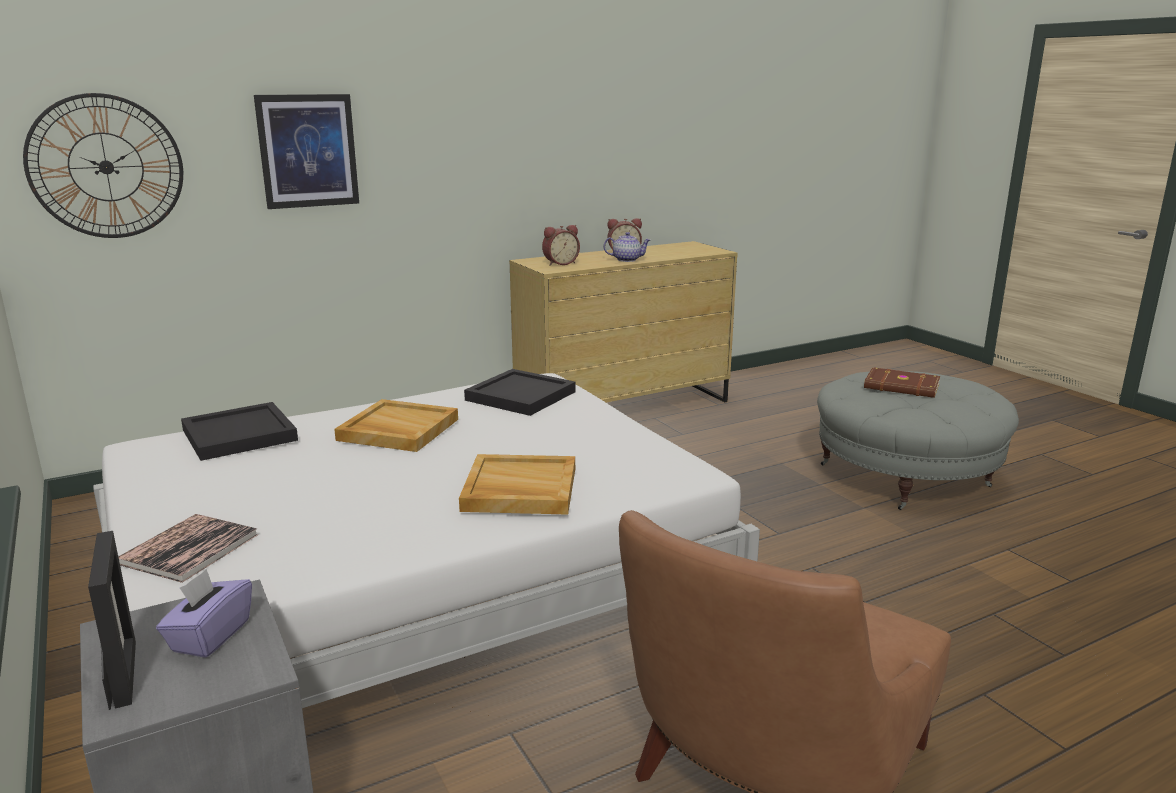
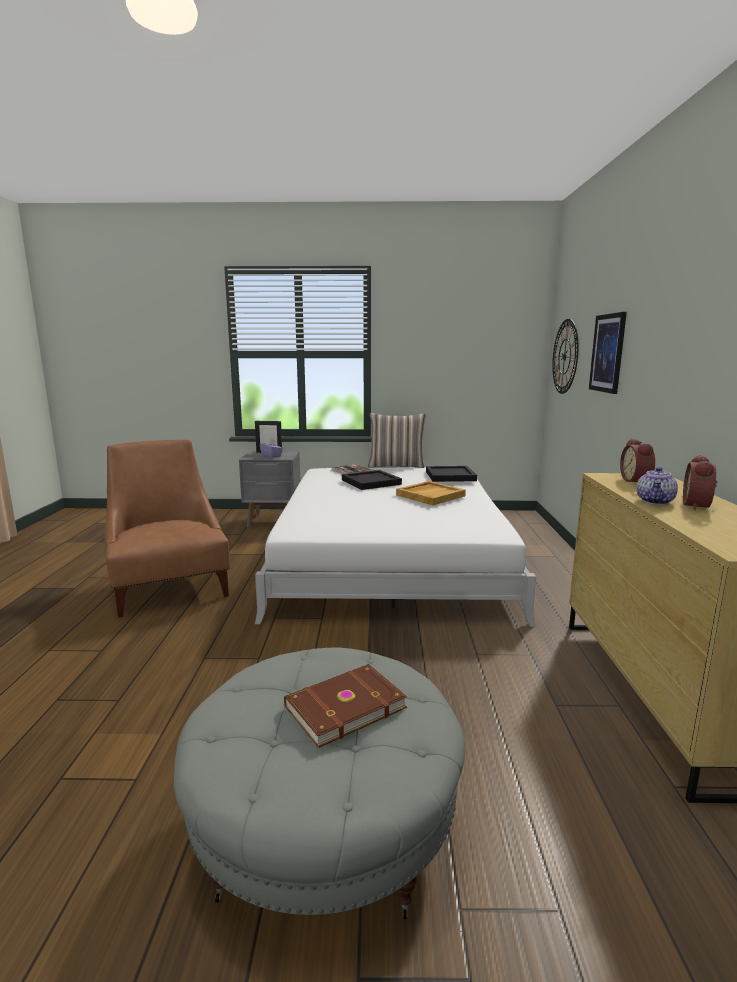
camera: 120 degrees right, 5 degrees down
(103, 512) = (396, 466): none -> pillow
(519, 489) = (327, 502): beige tray -> none
(520, 395) = (465, 523): black tray -> black tray (371, 482)

